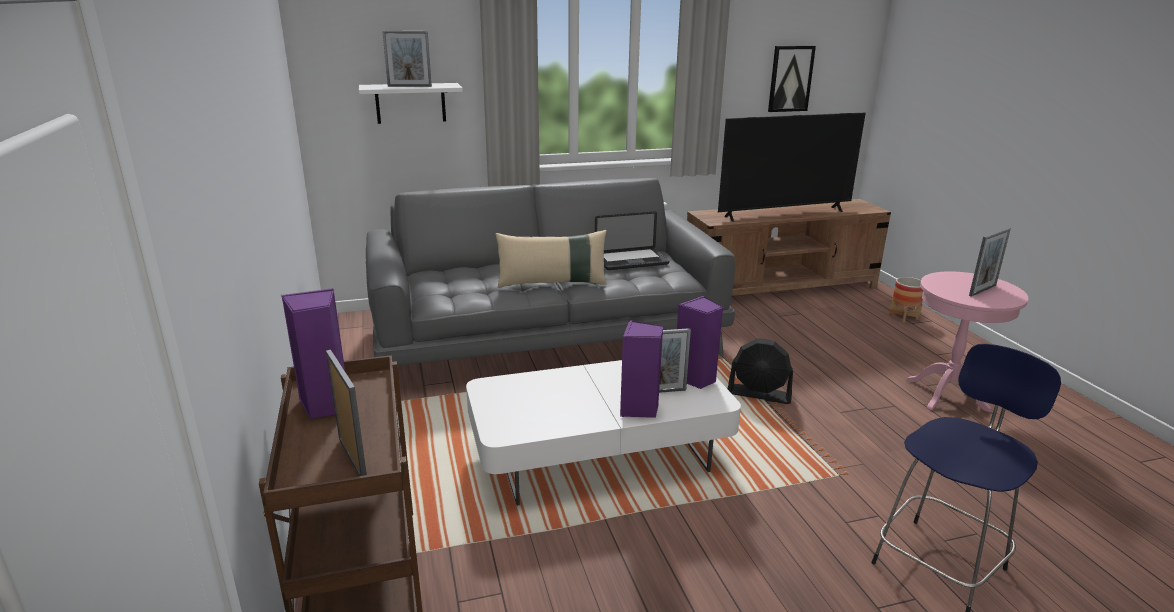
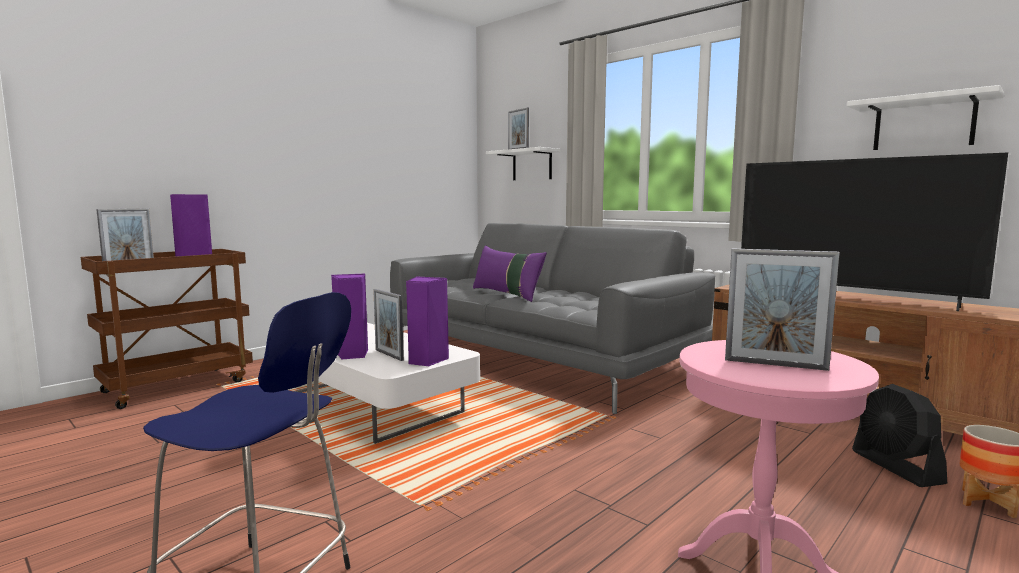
camera: 60 degrees right, 15 degrees down
(552, 283) = (507, 294): beige pillow -> purple pillow
(631, 261) = (593, 297): laptop -> none
(759, 394) = (553, 442): black fan -> black fan (896, 467)
(790, 78) = (923, 124): picture -> white shelf

